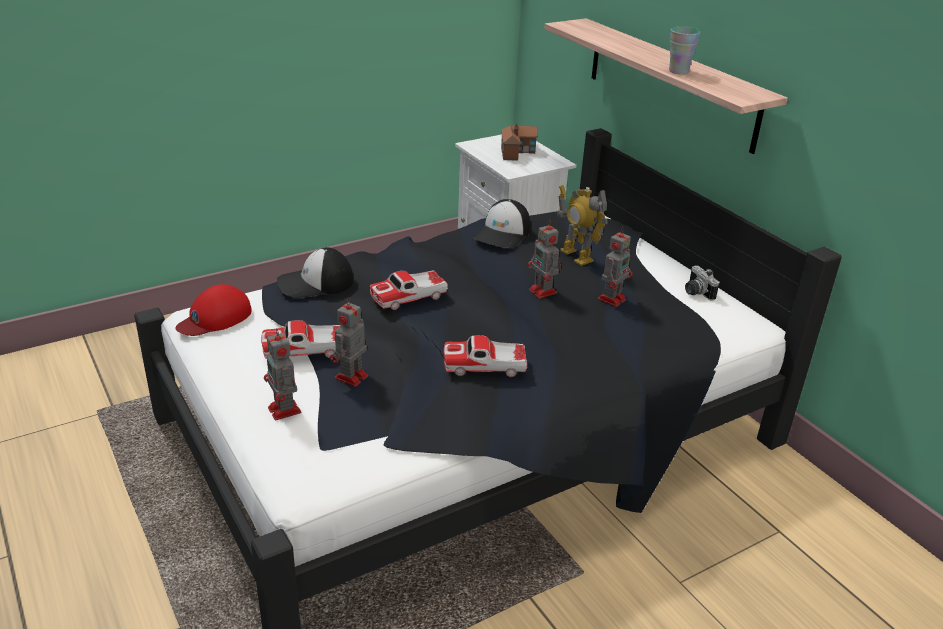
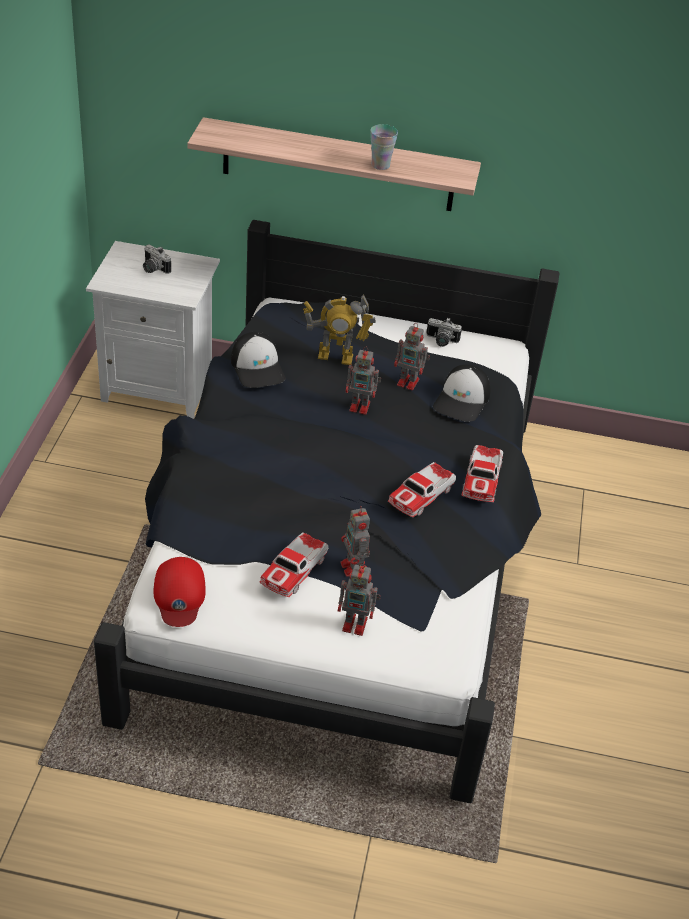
camera: 50 degrees left, 10 degrees up
(315, 283) = (202, 510): cap -> cap (462, 400)
(409, 296) = (291, 474): toy car -> toy car (482, 479)
(517, 151) = (153, 269): toy house -> camera
(612, 298) = (409, 382): toy robot -> toy robot turned 120 degrees clockwise

